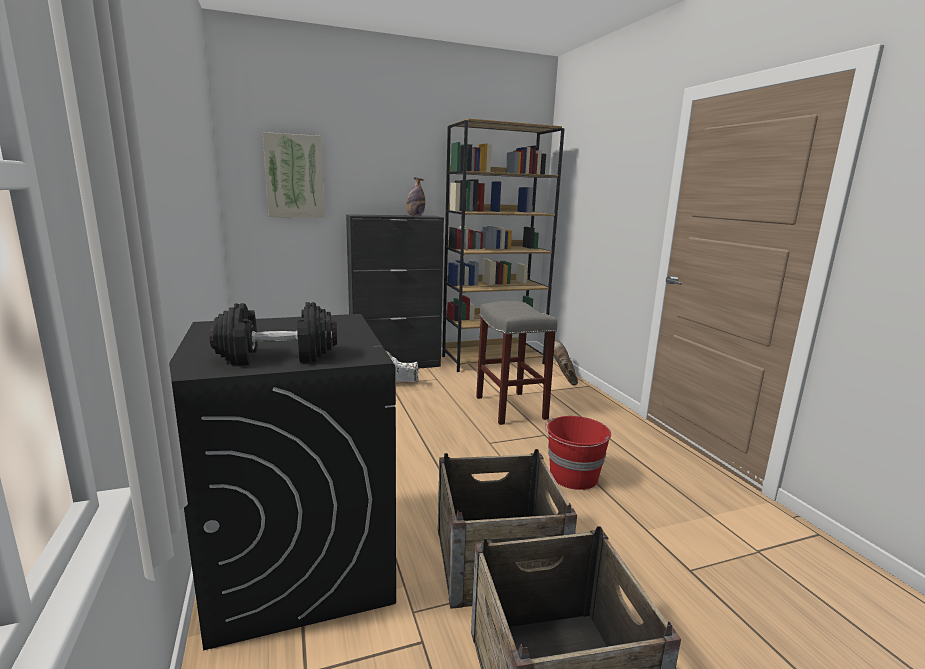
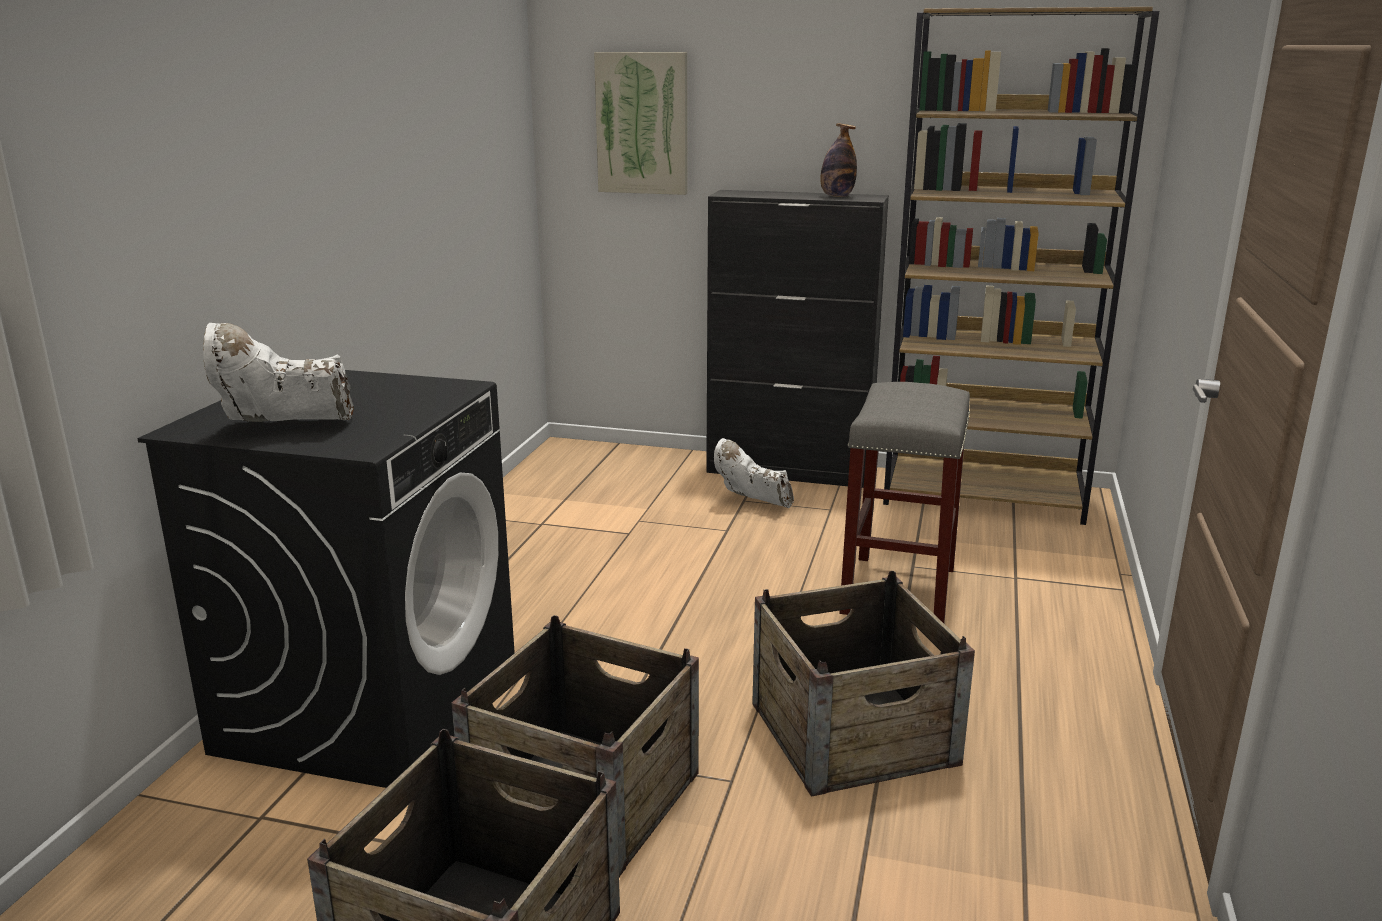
camera: 35 degrees right, 5 degrees up
(278, 356) = (283, 428): black dumbbell -> white boot
(564, 378) = (1087, 562): brown boot -> none
(573, 477) = (853, 733): red bucket -> crate

